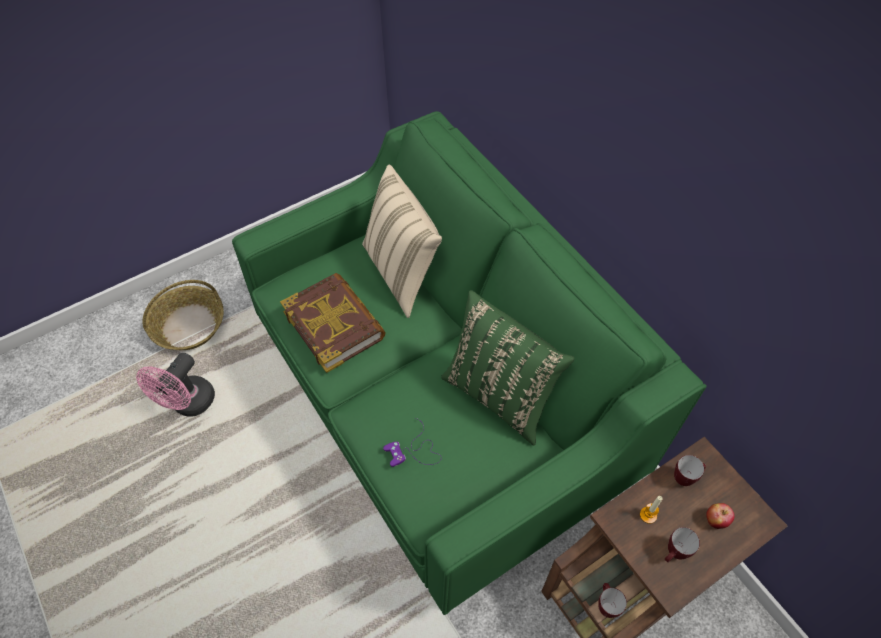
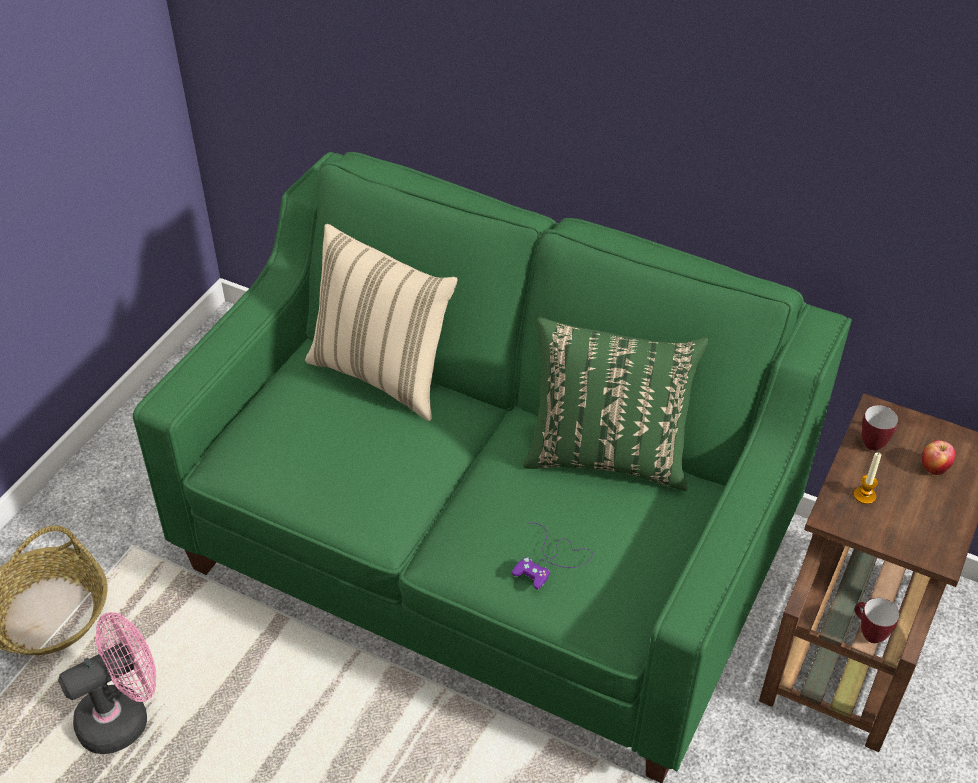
camera: 30 degrees left, 10 degrees down
(189, 404) = (124, 716): pink fan -> pink fan turned 120 degrees counterclockwise
(334, 325) = (340, 467): book -> none
(674, 554) = (917, 520): mug -> none

